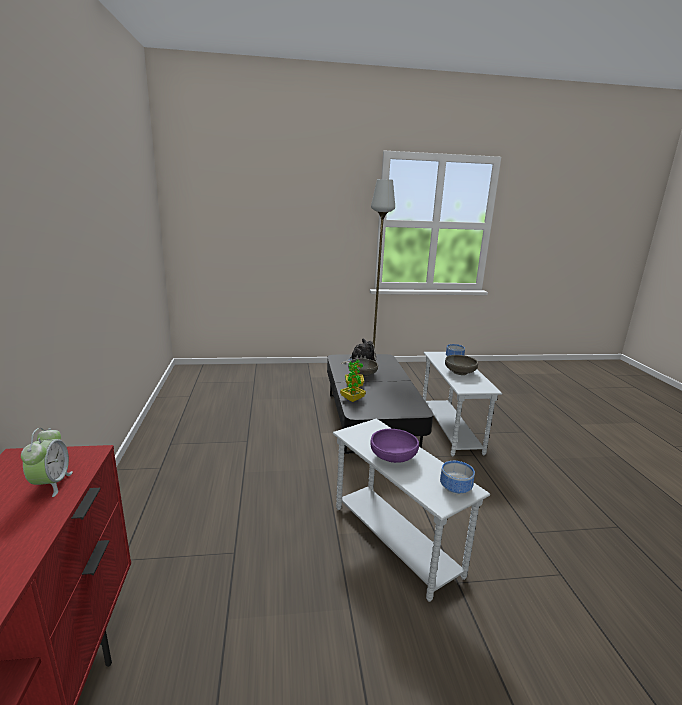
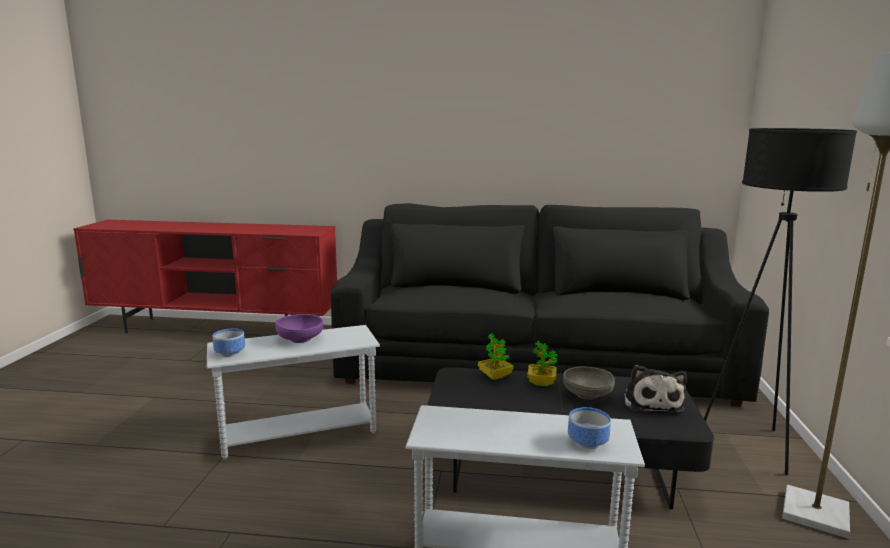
camera: 105 degrees right, 5 degrees down
(51, 484) = (291, 231): alarm clock -> none
(213, 430) = (535, 363): none -> black sofa
(321, 373) = (752, 446): none -> black floor lamp
(460, 372) = (508, 428): grey bowl -> none

